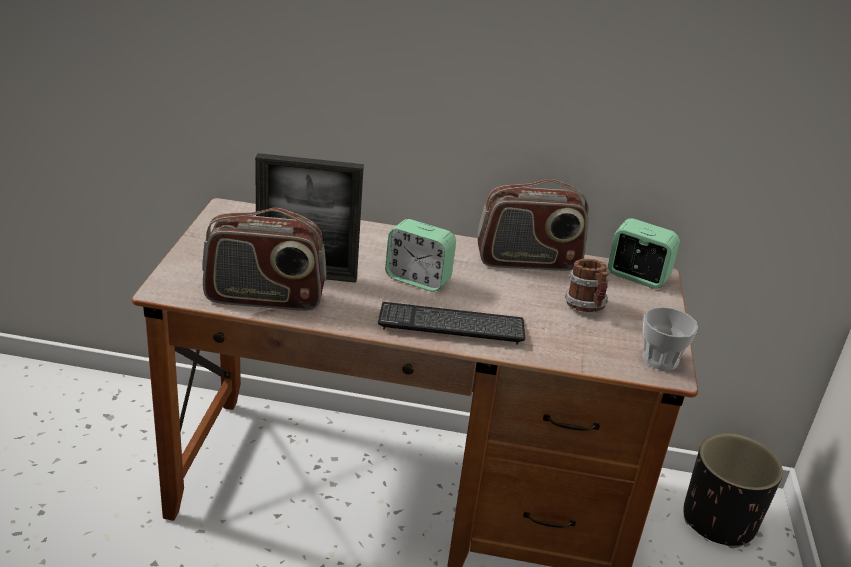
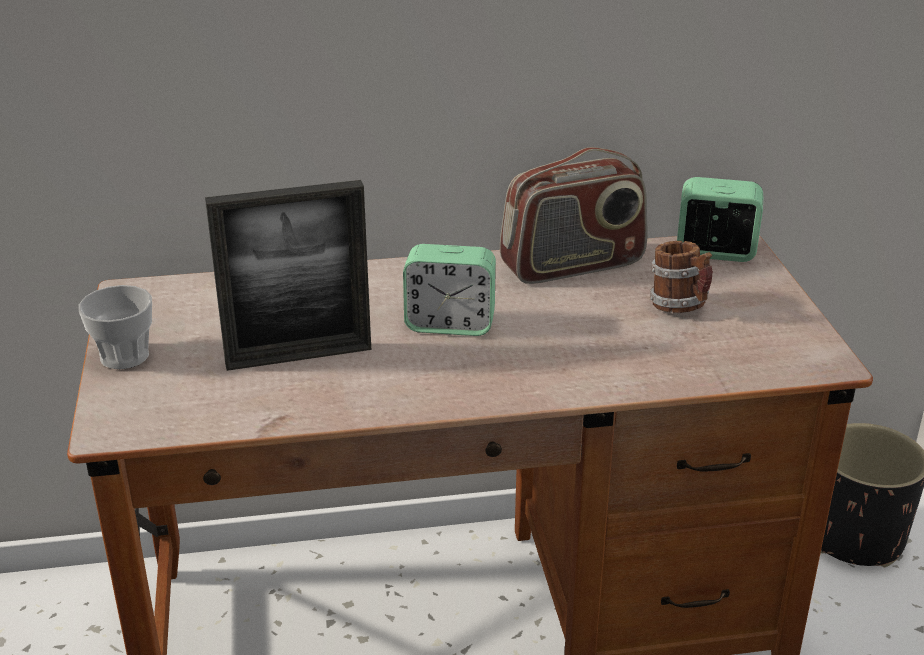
camera: 15 degrees left, 0 degrees up
(264, 298) = (260, 403): radio -> none
(451, 325) = (530, 374): keyboard -> none
(660, 359) = (807, 349): cup -> cup (124, 356)

